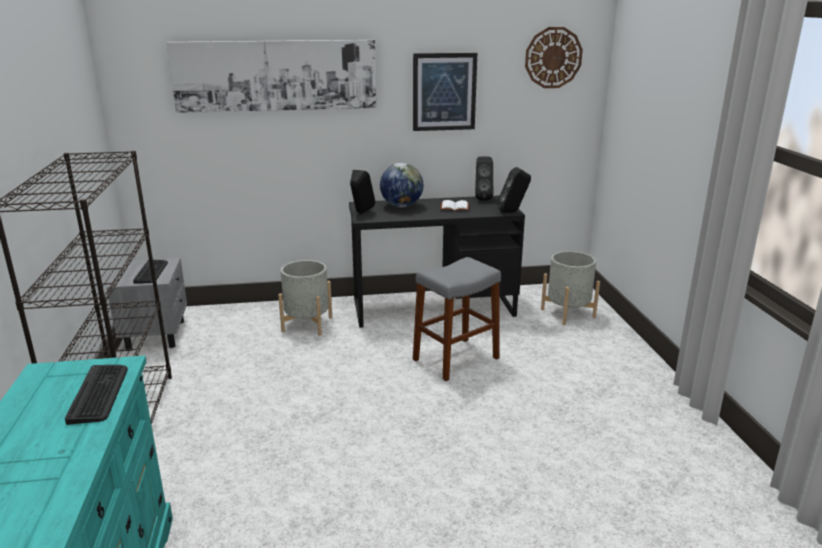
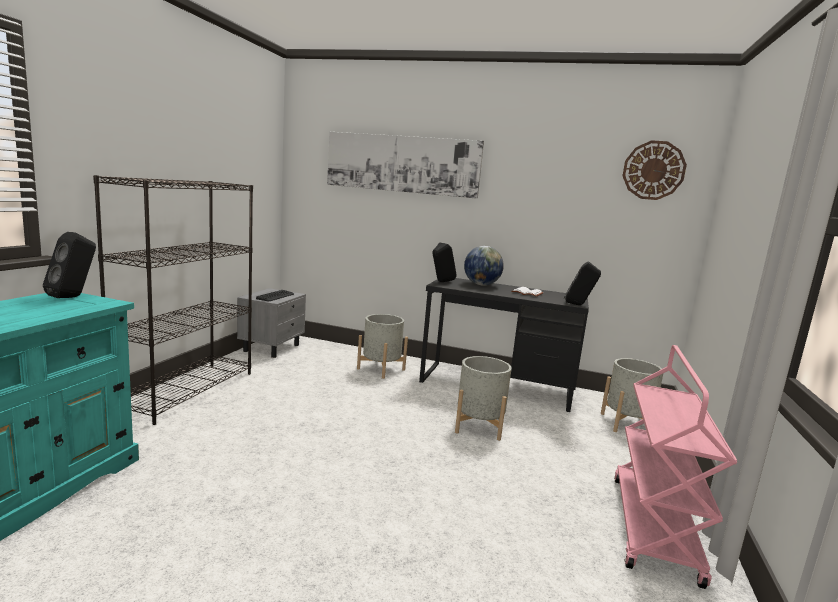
camera: 25 degrees right, 10 degrees down
(99, 393) = (63, 310): keyboard -> none
(444, 92) = (540, 192): picture -> none
(456, 359) = (479, 426): grey stool -> grey planter
(482, 198) = (562, 293): black speaker -> black speaker (74, 297)
(646, 403) = (654, 528): none -> pink cart

